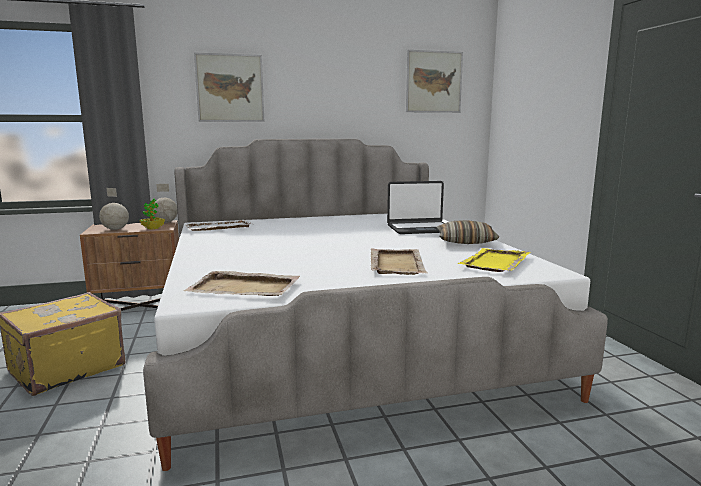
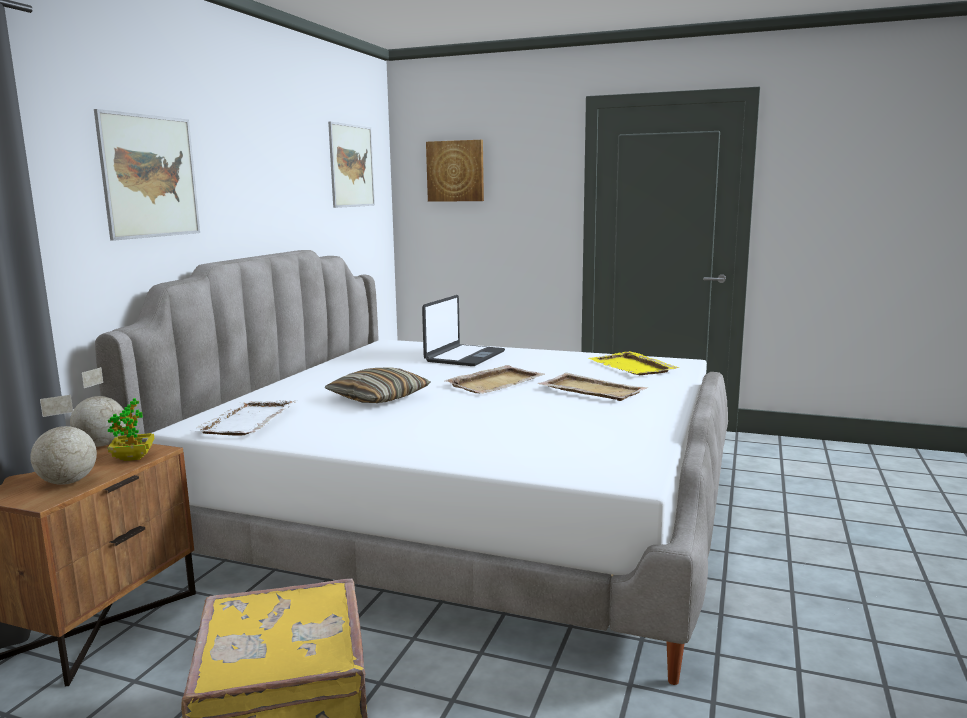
camera: 55 degrees left, 0 degrees up
(245, 288) = (603, 450): beige tray -> beige tray (496, 382)
(465, 241) = (546, 357): pillow -> pillow (378, 397)
(524, 82) = (455, 171): none -> picture

